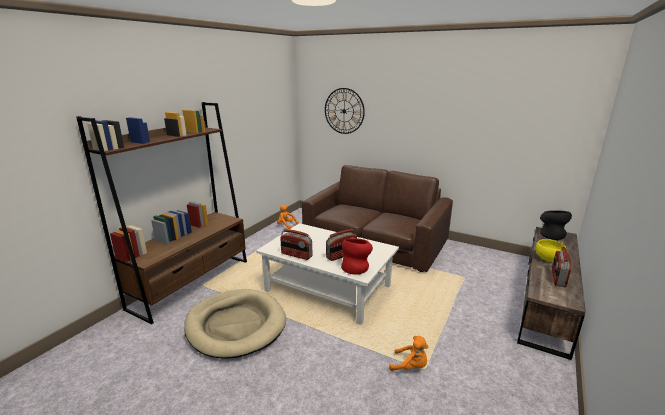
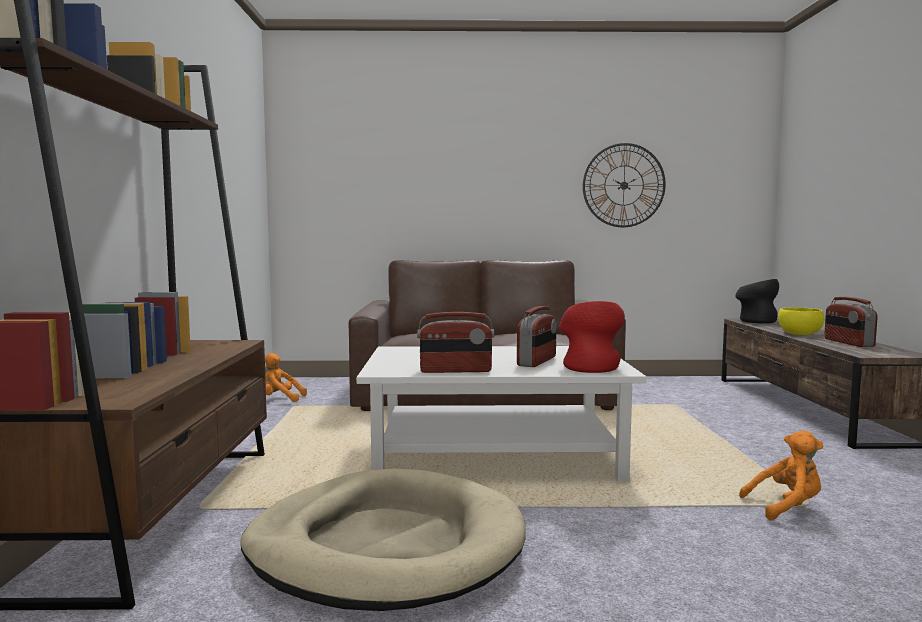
camera: 30 degrees left, 15 degrees down
(344, 111) = (375, 166): wall clock -> wall clock (623, 185)

